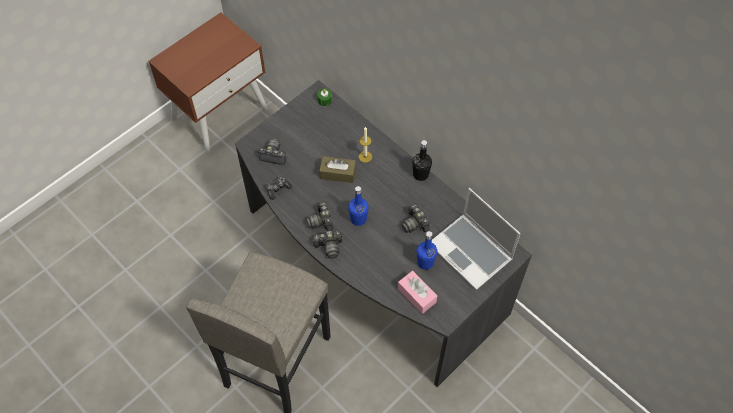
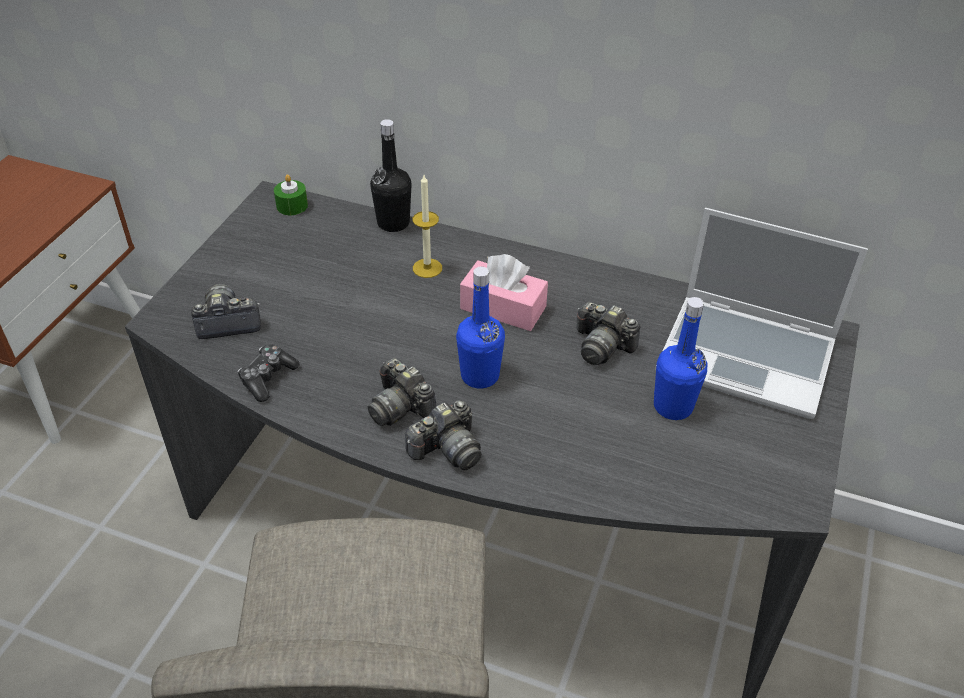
camera: 25 degrees left, 15 degrees down
(338, 173) = (387, 311): brown tissue box -> none
(416, 295) = (702, 475): pink tissue box -> pink tissue box (503, 308)
(420, 174) = (555, 264): black bottle -> black bottle (393, 223)

